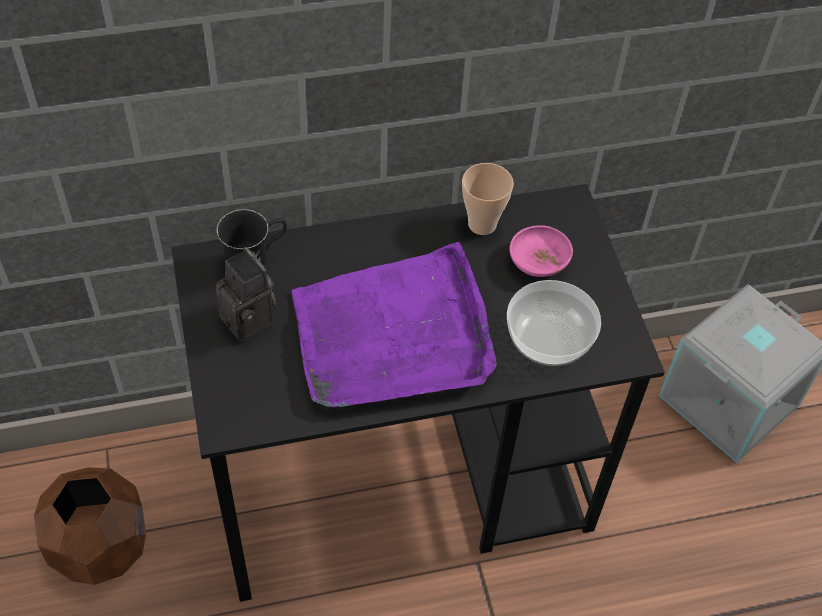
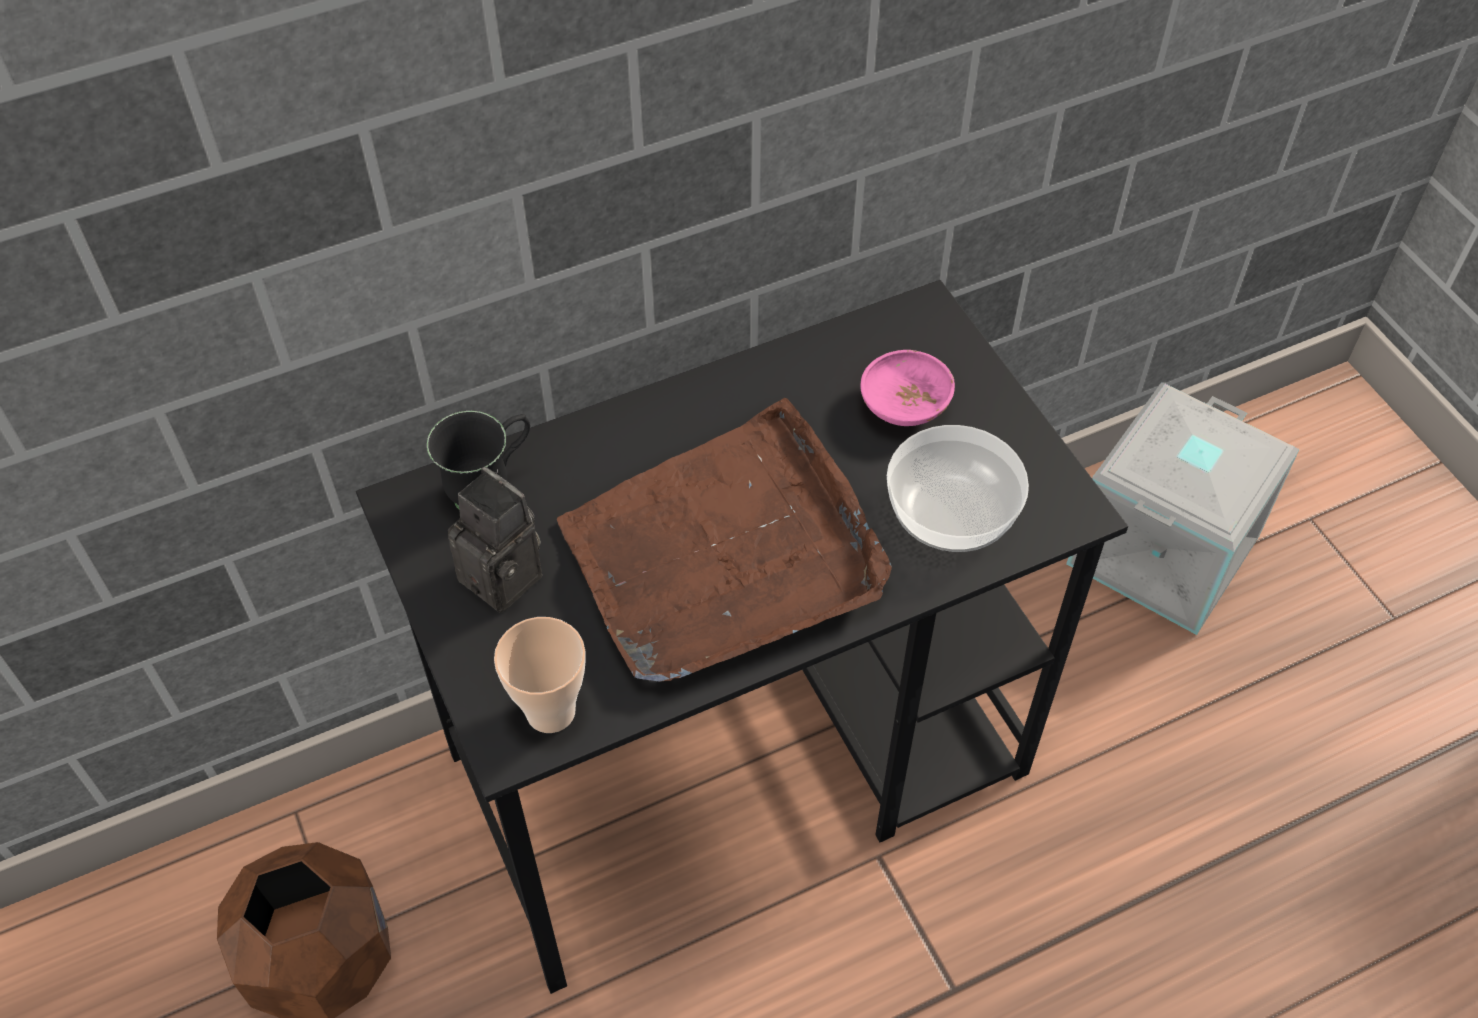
camera: 10 degrees left, 0 degrees up
(393, 335) = (725, 554): purple tray -> brown tray
(482, 224) = (808, 366): cup -> cup (550, 711)

